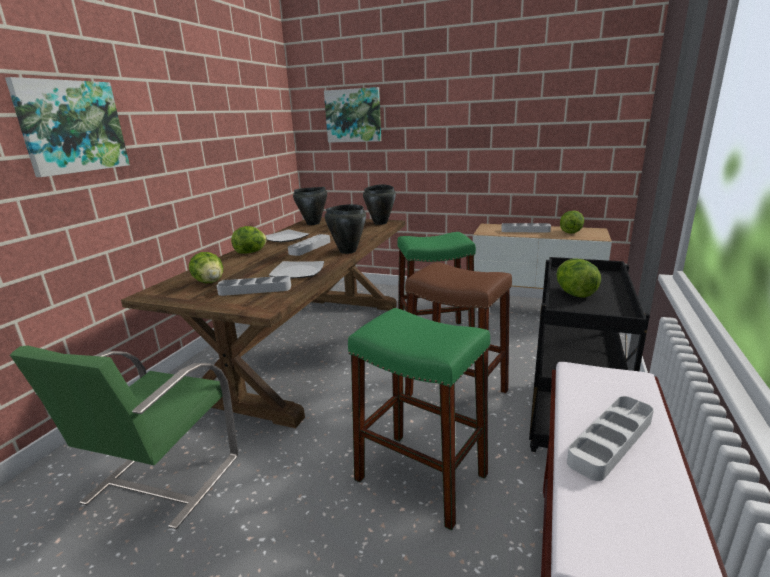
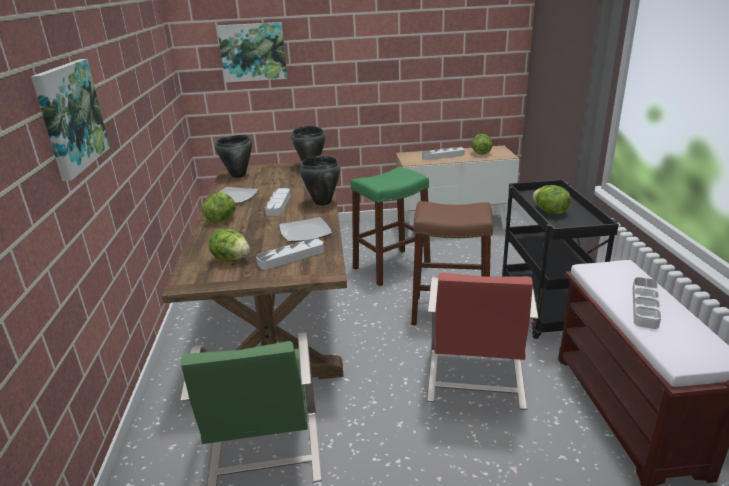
camera: 25 degrees left, 5 degrees up
(420, 477) = (474, 380): green stool -> red chair

